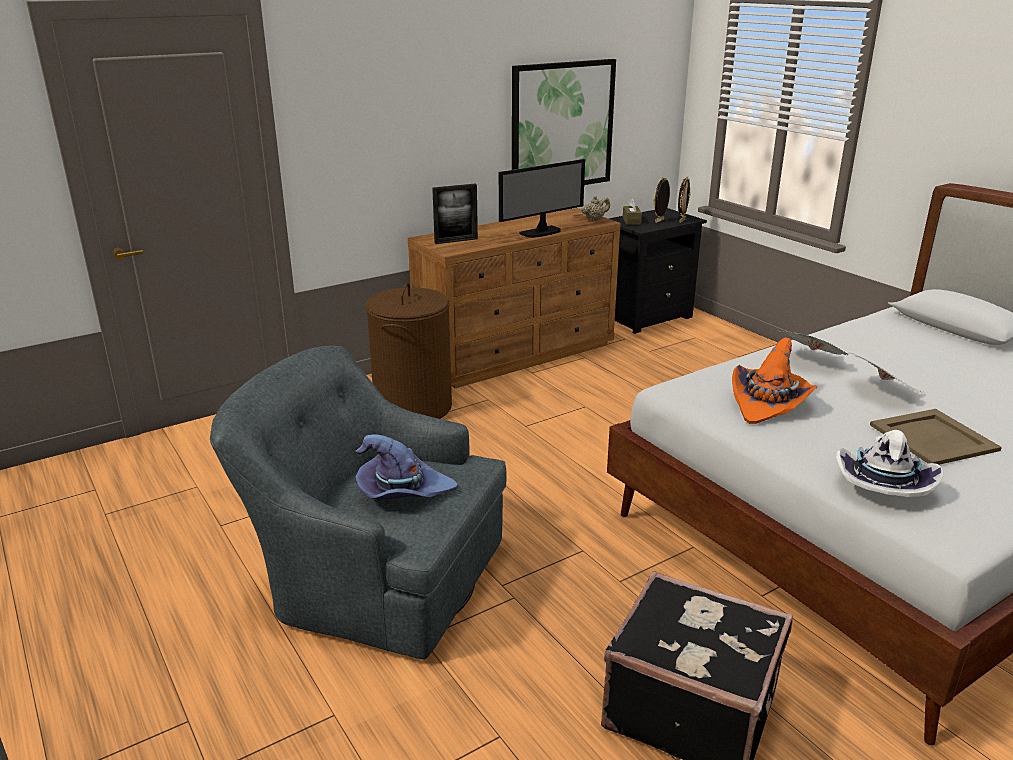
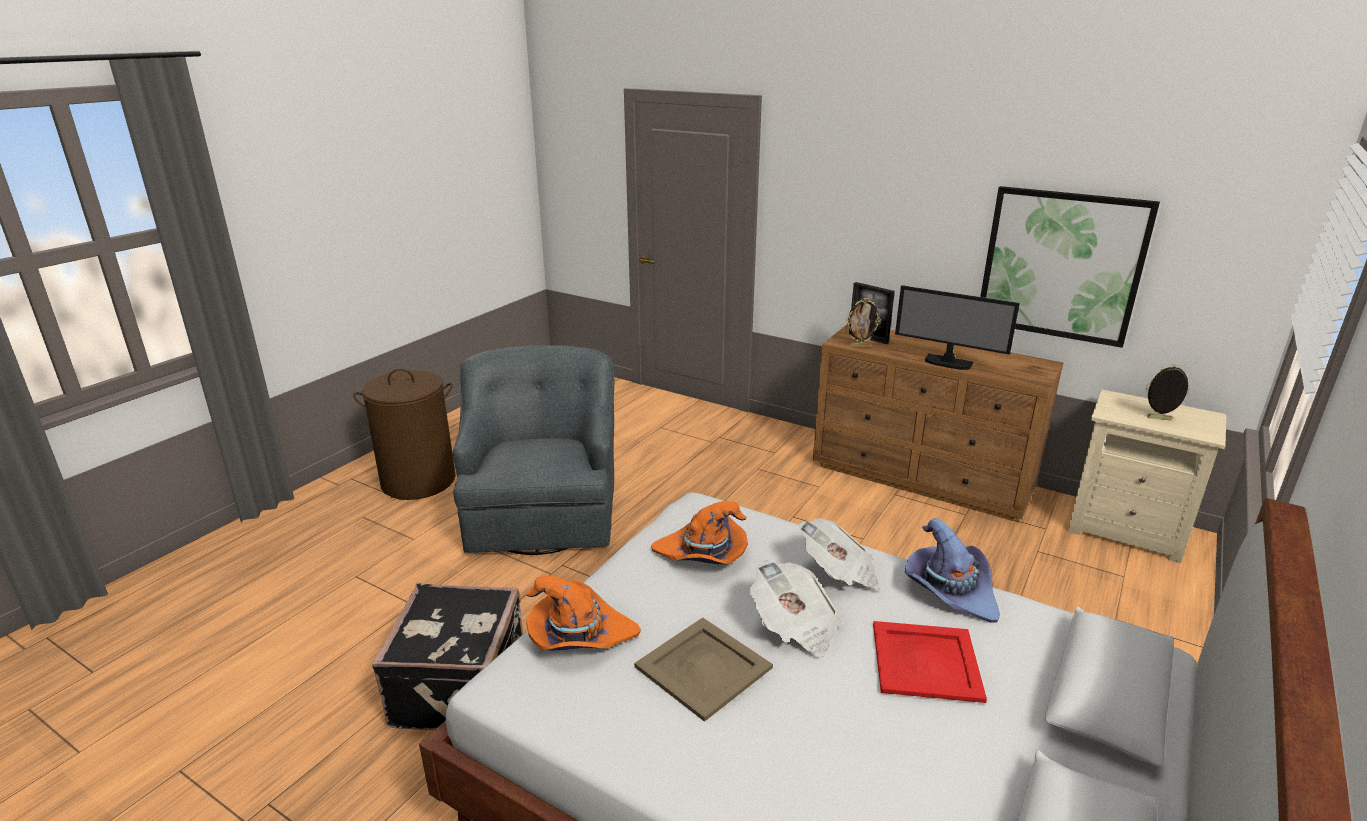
camera: 65 degrees right, 0 degrees up
(402, 491) = (528, 453): purple hat -> purple hat (950, 590)
(412, 407) = (769, 458): brown laundry basket -> brown laundry basket (418, 481)
(595, 219) = (1036, 377): beige teapot -> none
(631, 221) = (1127, 404): brown tissue box -> none
(646, 317) = (1127, 530): black nightstand -> beige nightstand
(681, 221) = (1187, 431): picture frame -> picture frame (860, 346)
(882, 484) = (579, 635): white hat -> orange hat
(928, 362) = (925, 660): none -> red tray

